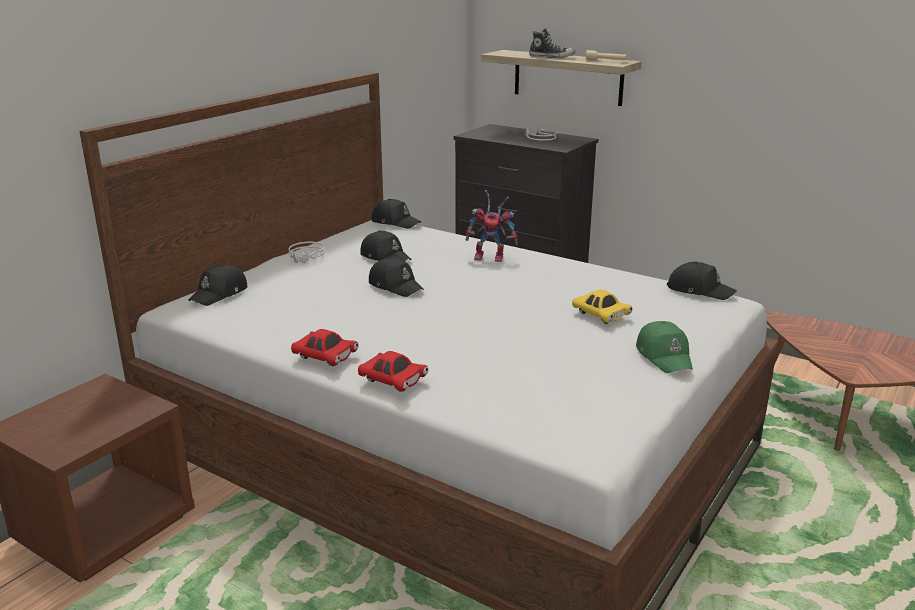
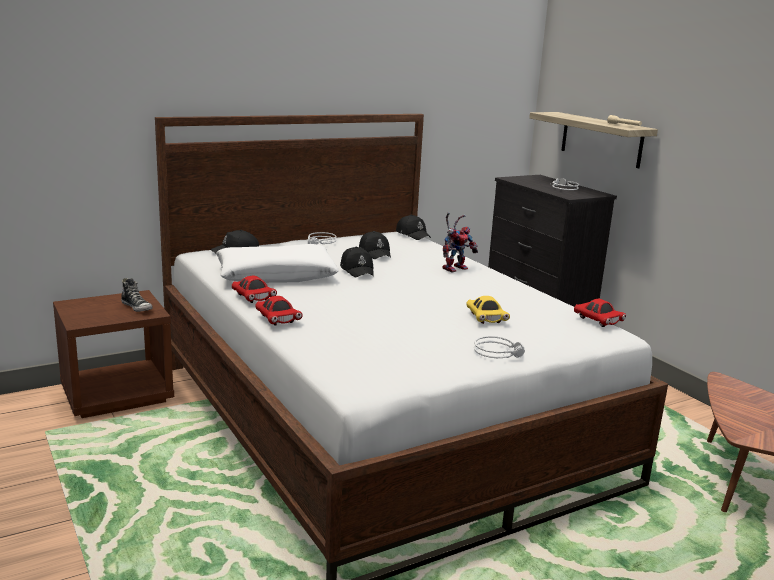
camera: 25 degrees right, 5 degrees down
(311, 317) = (276, 275): none -> white pillow
(492, 257) = (455, 268): toy robot -> toy robot turned 75 degrees counterclockwise
(552, 57) = (583, 119): shoe -> shoe (137, 307)
(664, 356) = (498, 352): green cap -> grey headphones
(699, 290) = (598, 321): black cap -> red toy car

